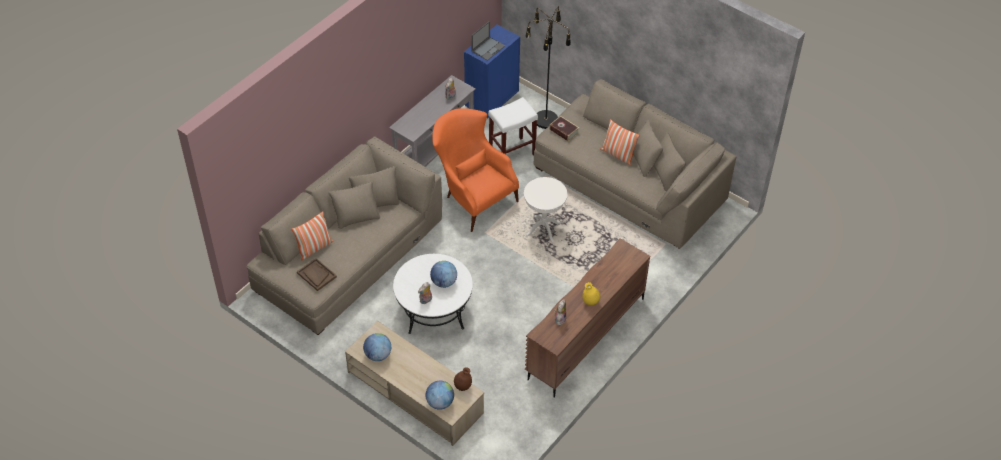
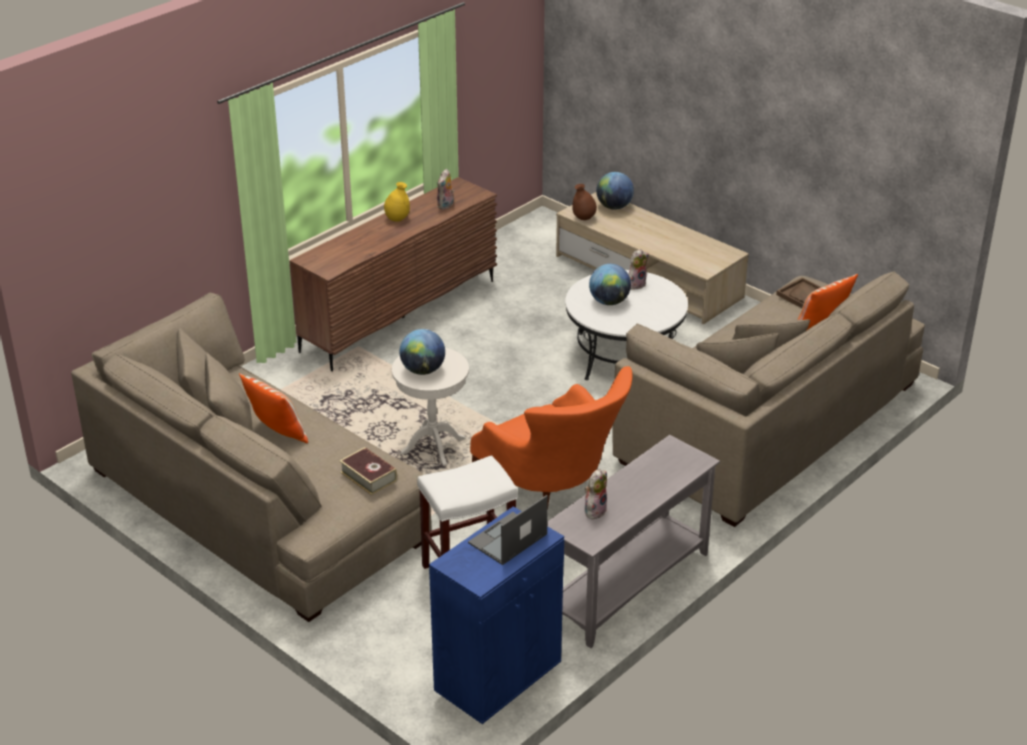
camera: 175 degrees left, 15 degrees down
(378, 355) = (701, 248): globe -> globe (423, 370)
(545, 120) = (386, 634): floor lamp -> none

